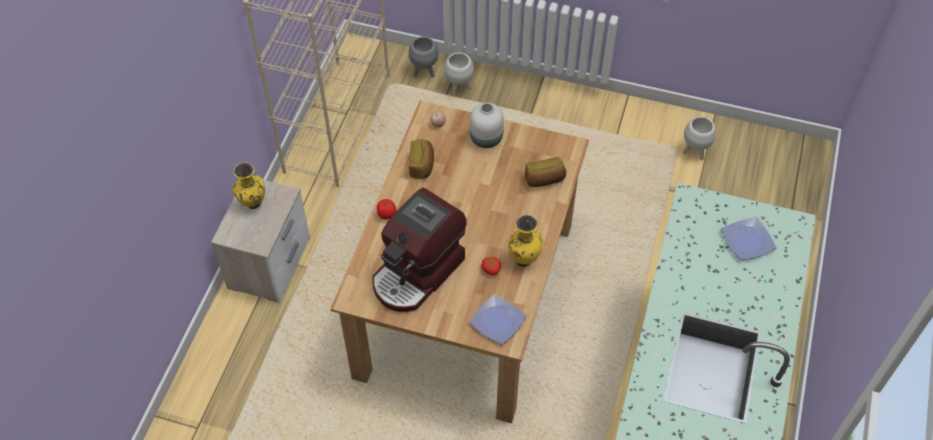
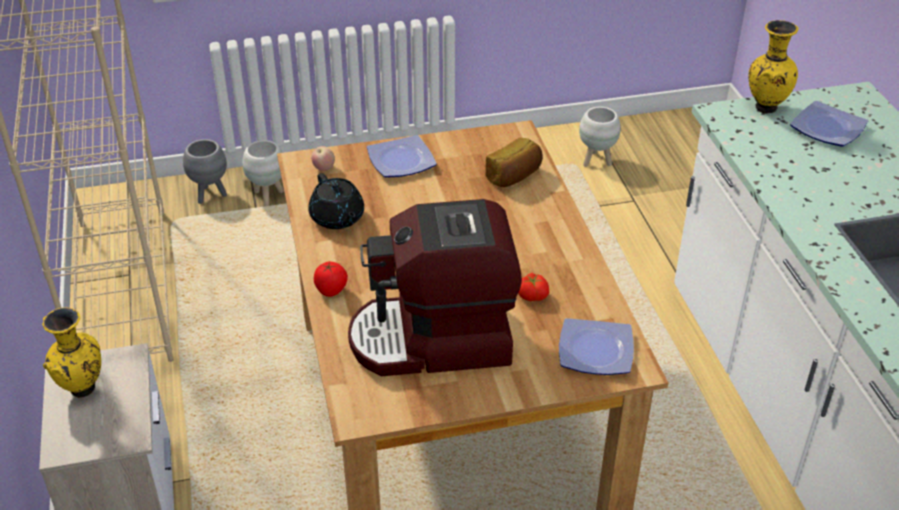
camera: 30 degrees left, 15 degrees down
(418, 273) = (434, 341): coffee machine -> coffee machine turned 75 degrees clockwise
(422, 165) = (337, 218): bread -> black teapot
(486, 139) = (402, 161): white vase -> plate
(523, 259) = (565, 268): yellow vase -> yellow vase (764, 107)

